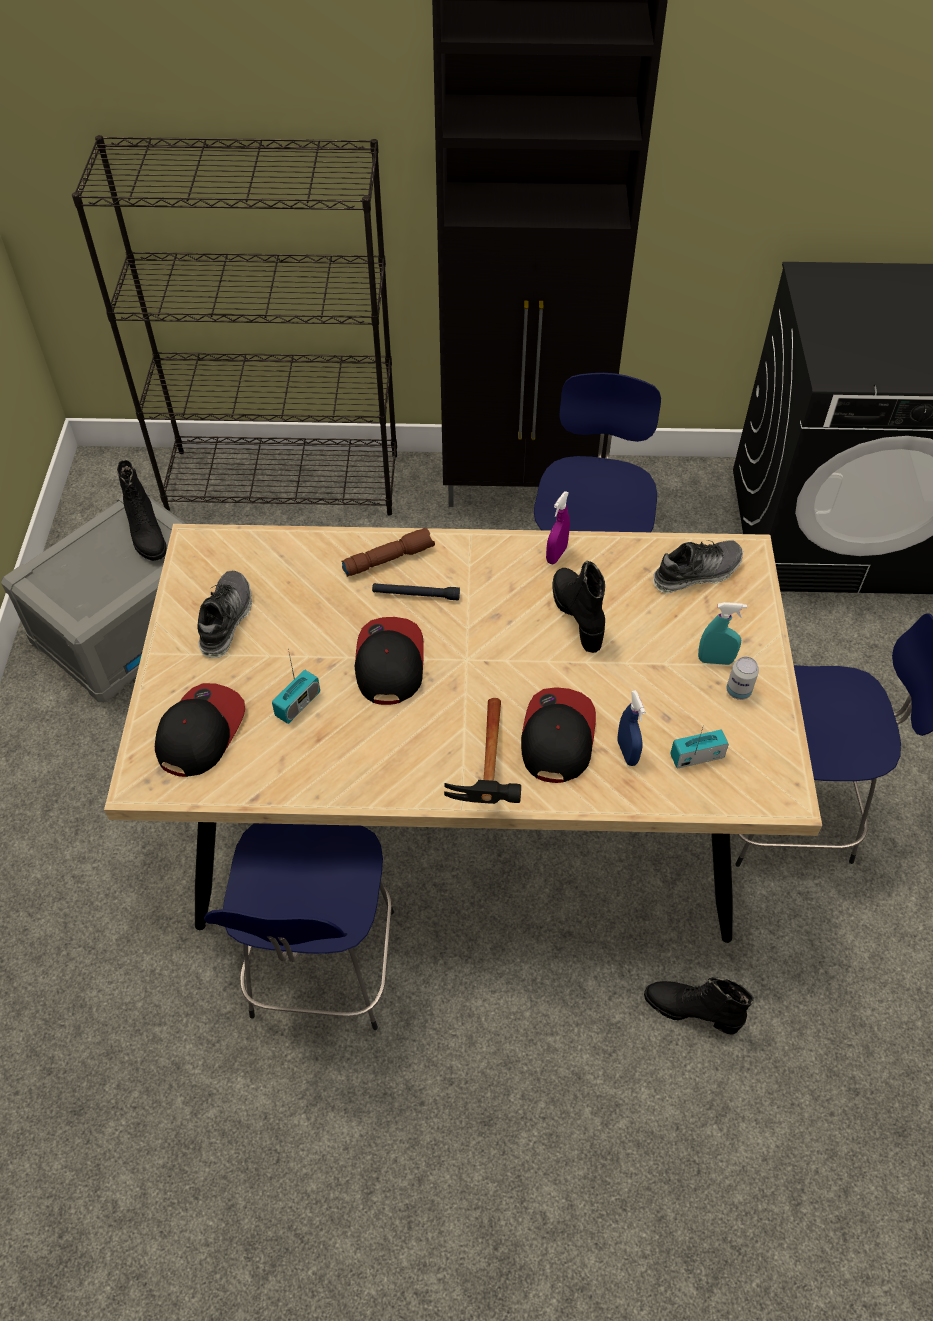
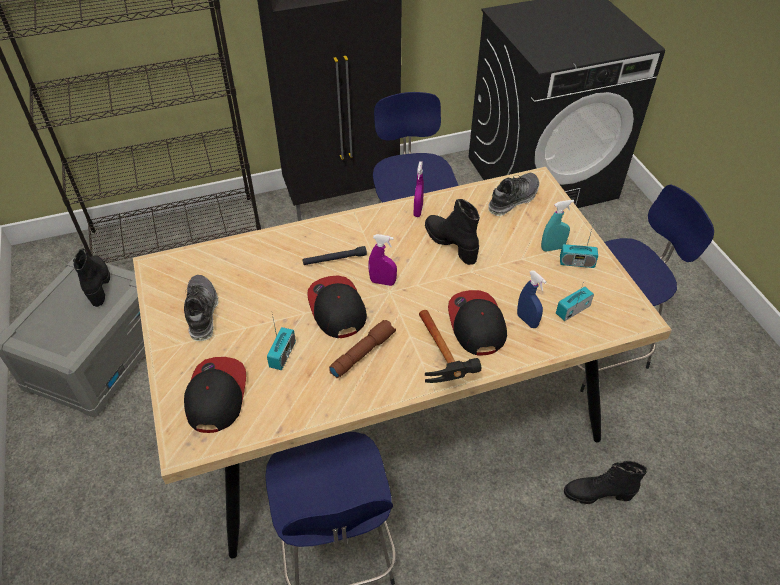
camera: 20 degrees left, 5 degrees down
(146, 536) = (98, 284): black boot -> black boot turned 150 degrees counterclockwise
(388, 558) = (304, 241): brown flashlight -> brown flashlight (362, 352)
(463, 643) = (382, 282): none -> purple spray bottle
(738, 691) = (576, 263): can -> radio

